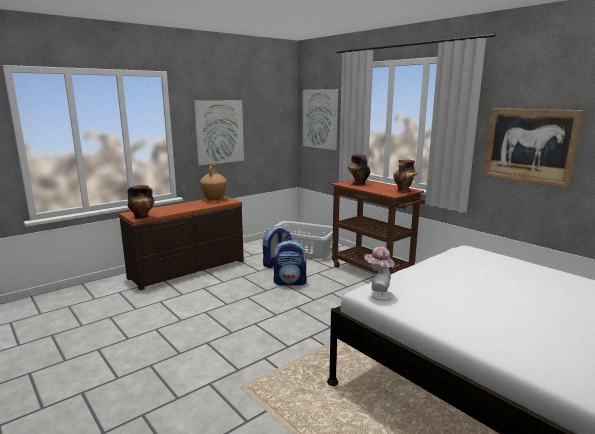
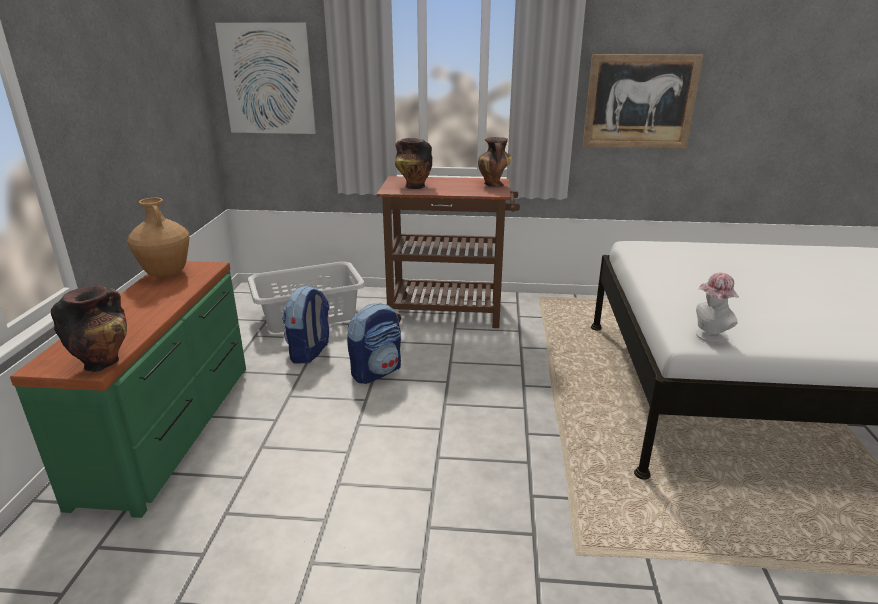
camera: 45 degrees left, 10 degrees up
(188, 269) = (171, 429): brown dresser -> green dresser
(219, 132) = (113, 127): picture -> none

